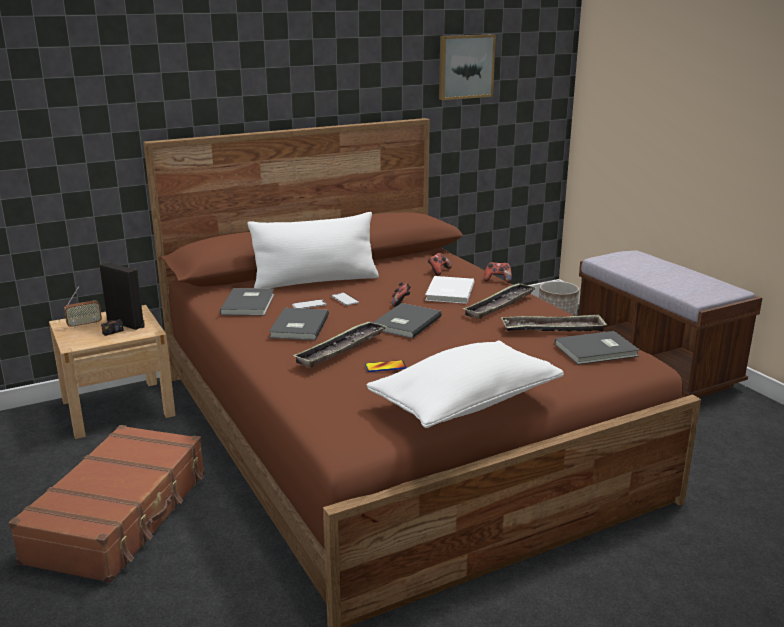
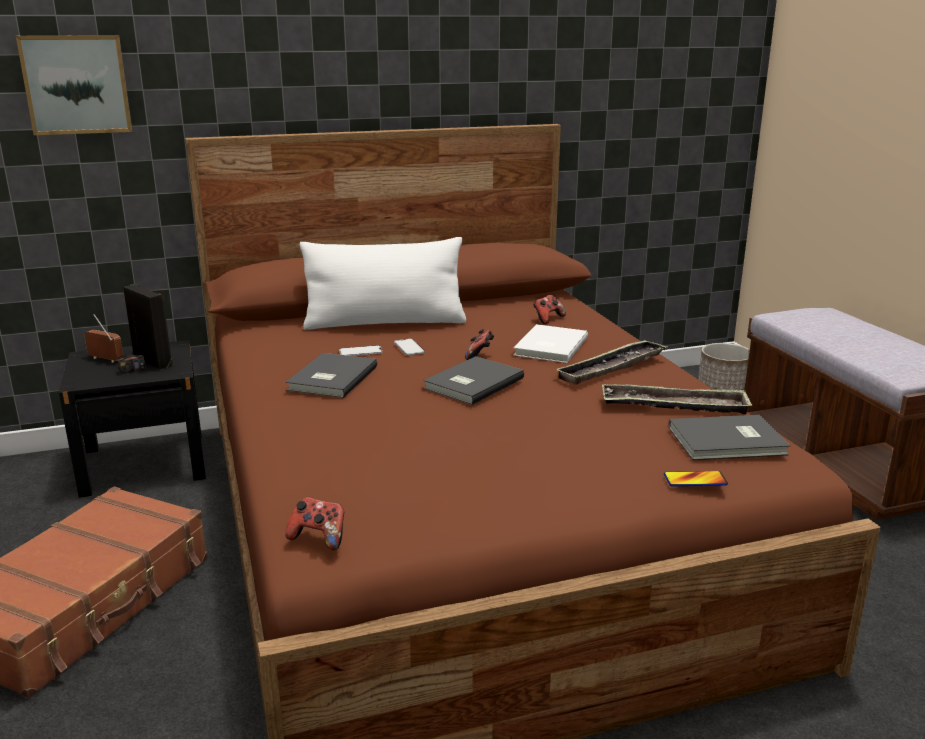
camera: 10 degrees right, 0 degrees up
(84, 325) = (105, 359): radio -> radio turned 135 degrees counterclockwise
(118, 408) = (144, 463): beige nightstand -> black nightstand
(250, 304) = (288, 345): grey book -> none
(341, 349) = (368, 412): tray -> none
(385, 367) = (412, 442): phone -> phone (695, 480)
(465, 66) = (613, 59): picture -> picture (76, 84)
(465, 403) = (505, 505): white pillow -> none
(497, 280) = (621, 335): game controller -> game controller (319, 538)

